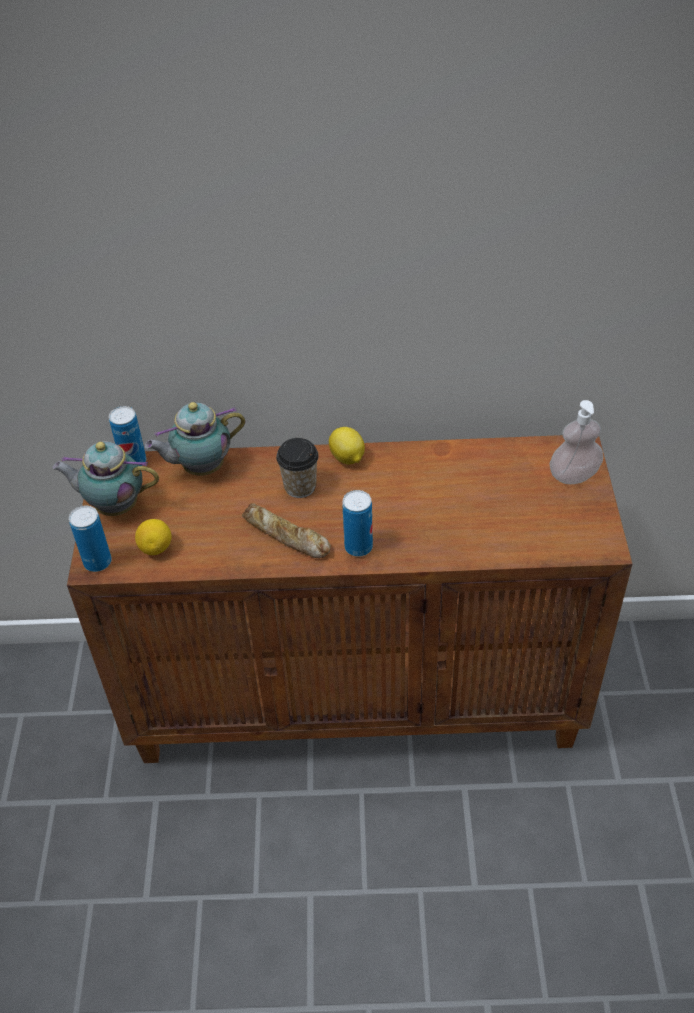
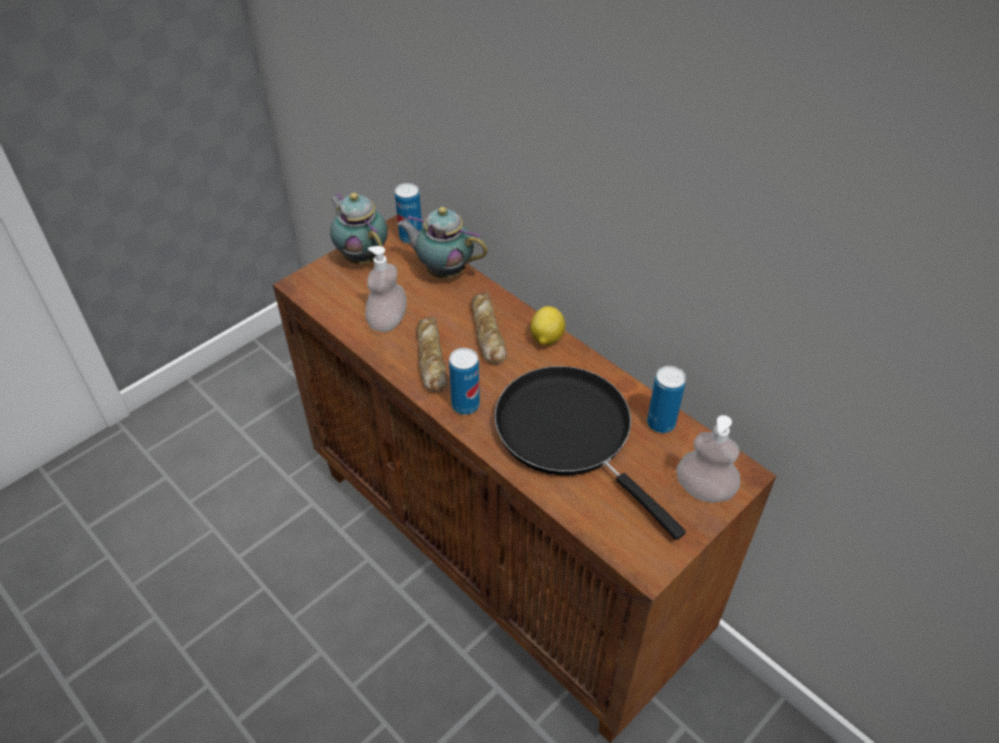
camera: 45 degrees right, 0 degrees up
(97, 562) = (305, 283): can -> can (661, 423)
(156, 548) = (347, 301): lemon -> none
(212, 536) = (388, 321): none -> soap dispenser
(300, 487) = (487, 333): cup -> bread
(452, 508) = (570, 434): none -> black frying pan

